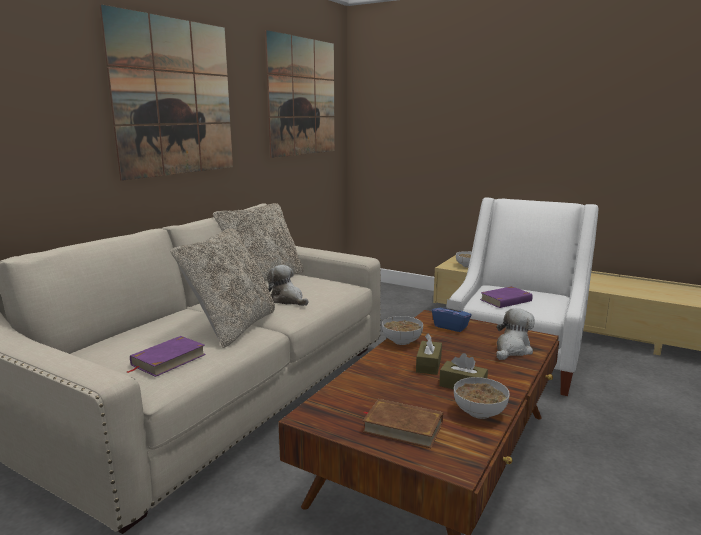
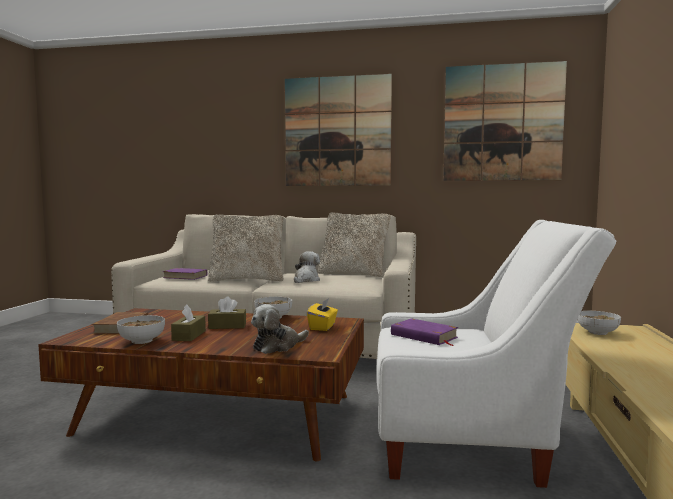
camera: 70 degrees right, 10 degrees down
(451, 327) = (323, 327): blue tissue box -> yellow tissue box
(512, 350) = (277, 346): plush toy -> plush toy turned 120 degrees clockwise

